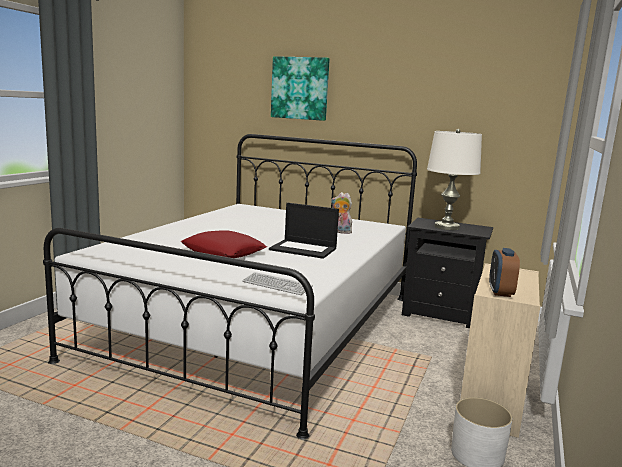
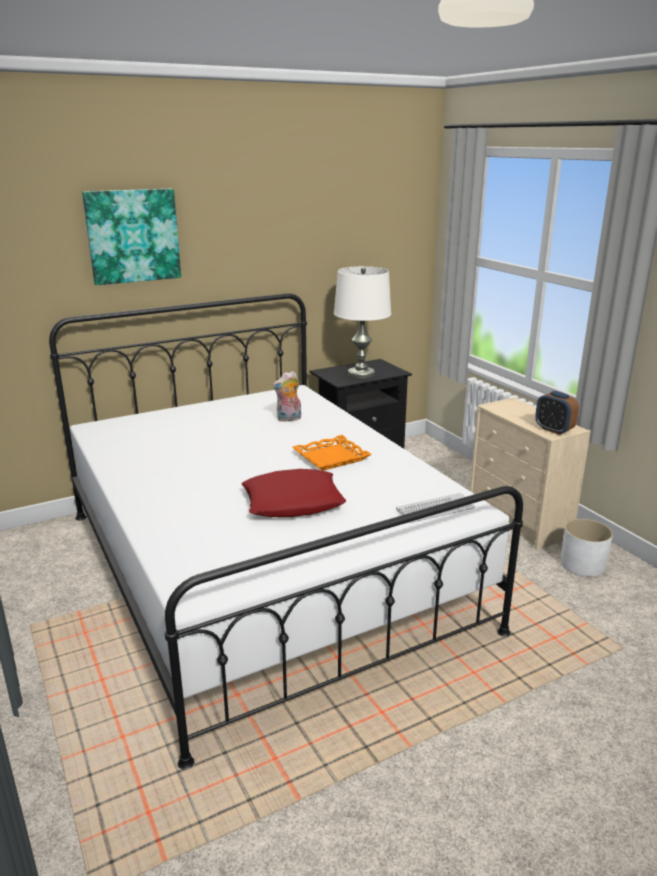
camera: 50 degrees left, 10 degrees up
(304, 249) = (331, 457): laptop -> orange tray

